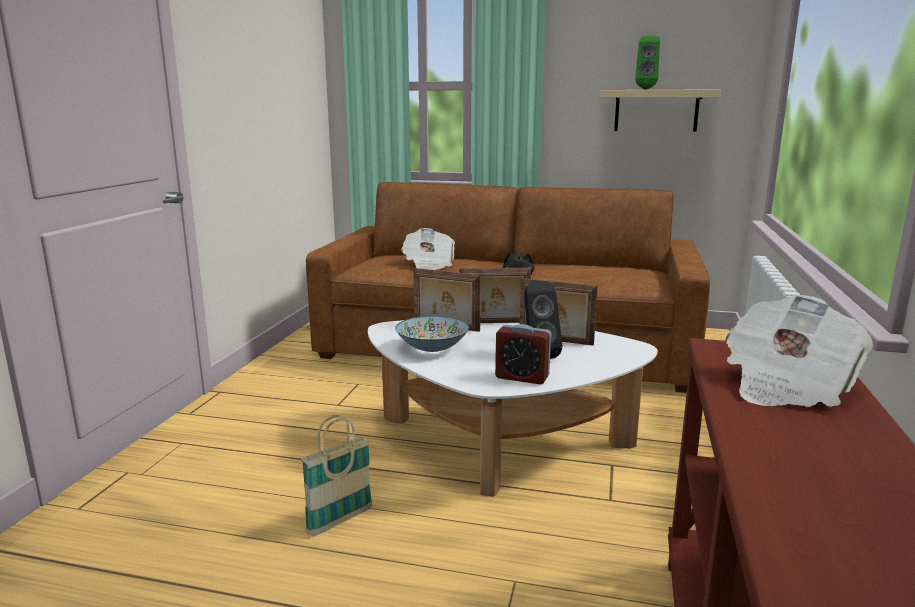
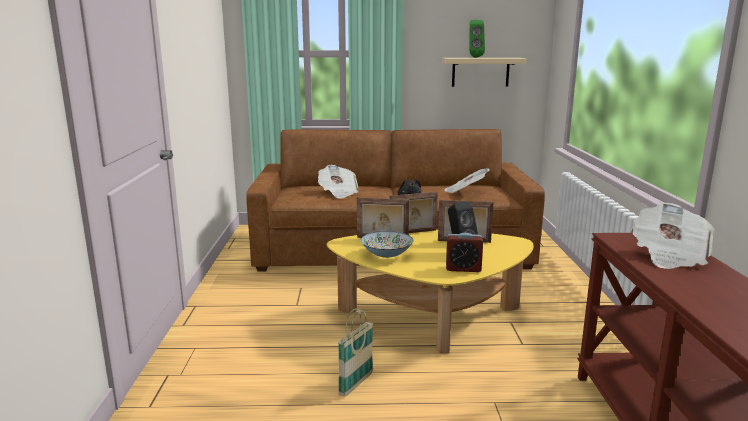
camera: 15 degrees left, 0 degrees up
(500, 444) = (431, 318): white coffee table -> yellow coffee table
(600, 275) = (465, 192): none -> newspaper

